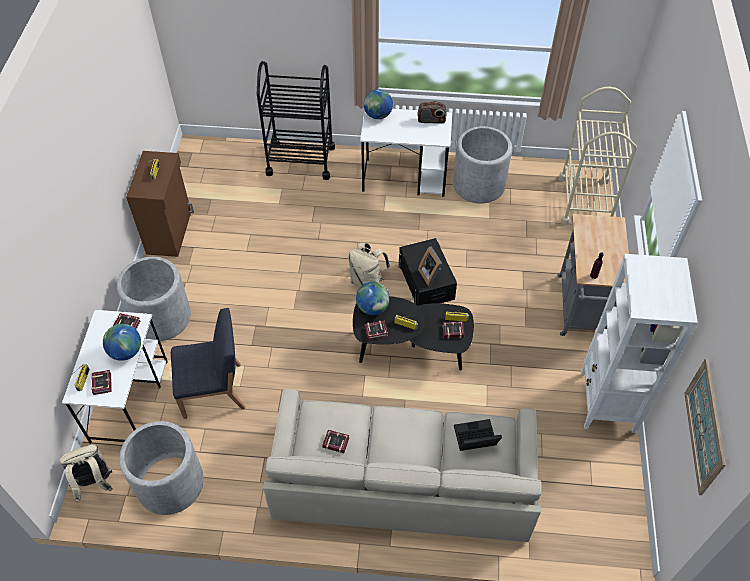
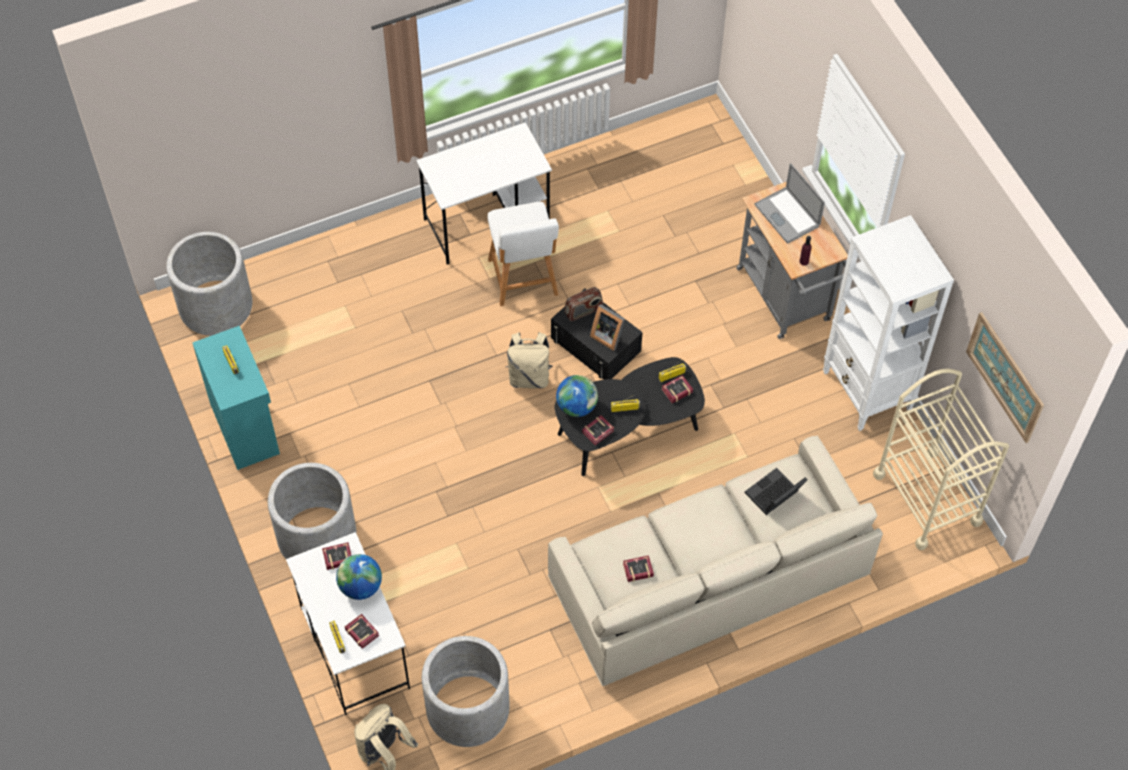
camera: 30 degrees left, 5 degrees up
(170, 232) = (246, 427): brown cabinet -> turquoise cabinet
(213, 391) = (442, 588): blue chair -> none
(300, 160) = (341, 257): black cart -> none
(378, 115) = (440, 165): globe -> none
(405, 221) = (523, 280): none -> white stool
(431, 120) = (508, 144): radio -> radio (583, 311)
(479, 185) = (581, 192): grey planter -> grey planter (216, 306)
(585, 201) = (715, 159): beige cart -> beige cart (927, 498)
(600, 239) = (787, 215): none -> laptop

